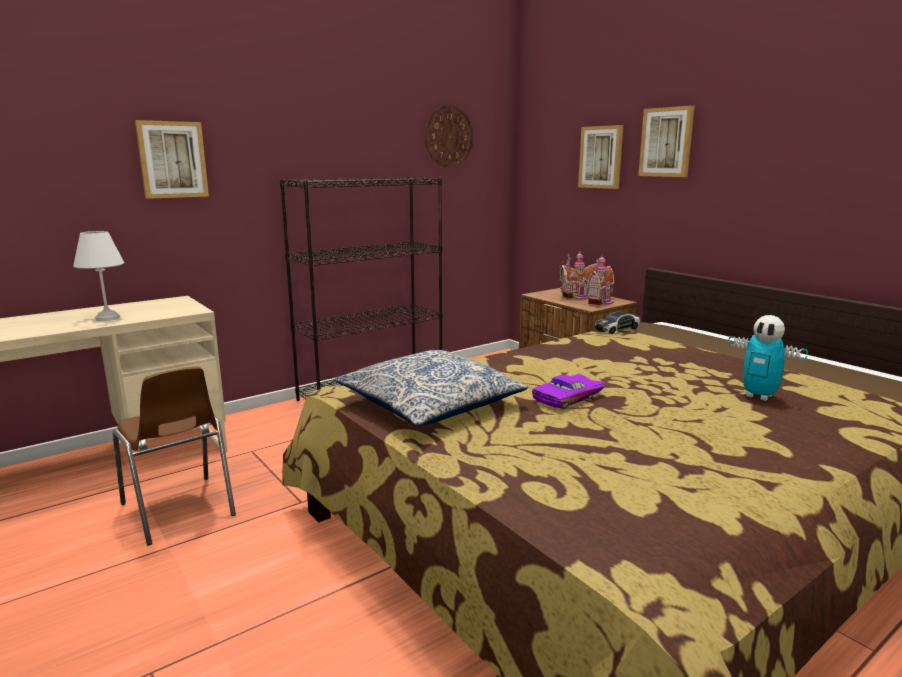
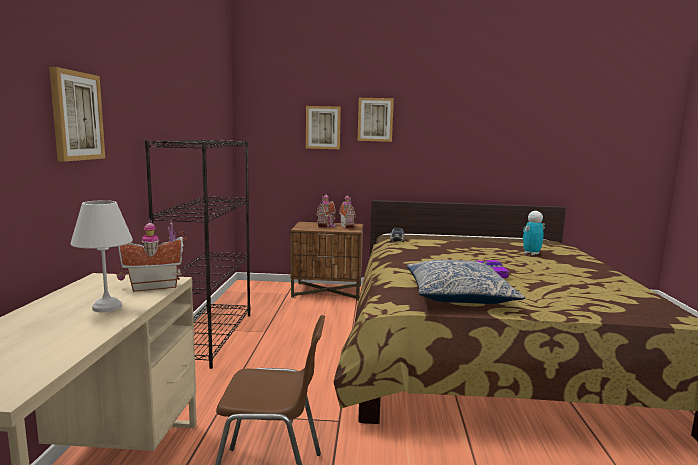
camera: 50 degrees left, 5 degrees down
(173, 311) = (153, 286): none -> toy house
(448, 136) = (211, 106): wall clock -> none
(759, 396) = (531, 253): toy robot -> toy robot turned 150 degrees clockwise

